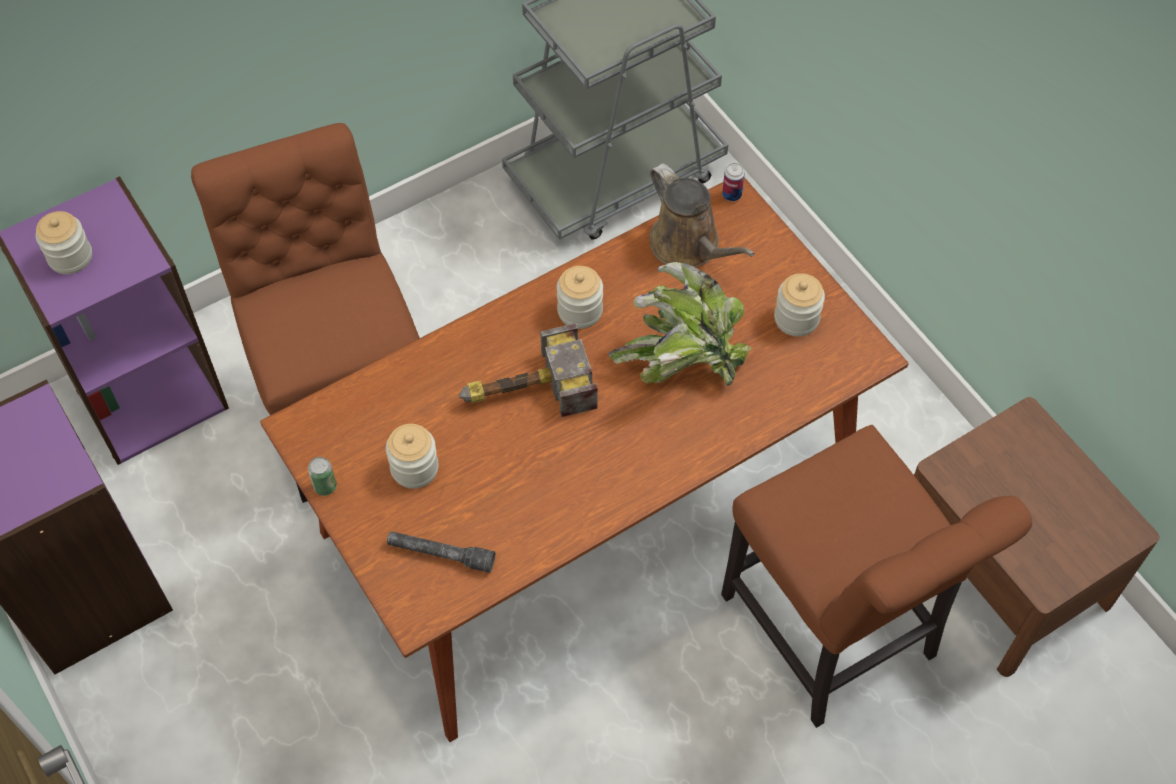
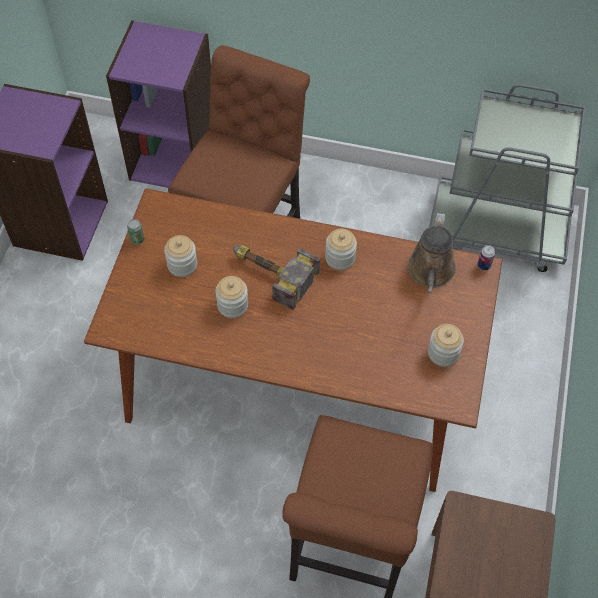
camera: 45 degrees right, 0 degrees up
(70, 257) = (148, 53): jar -> jar (232, 305)
(440, 554) = (148, 312): grey flashlight -> none
(681, 362) = (359, 323): potted plant -> none

